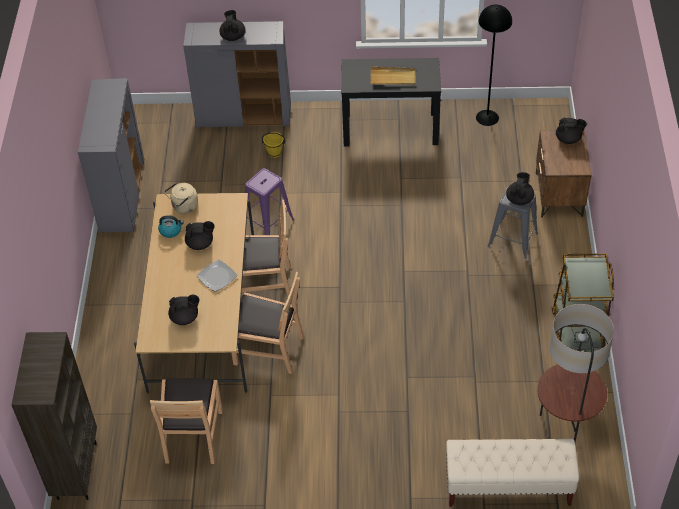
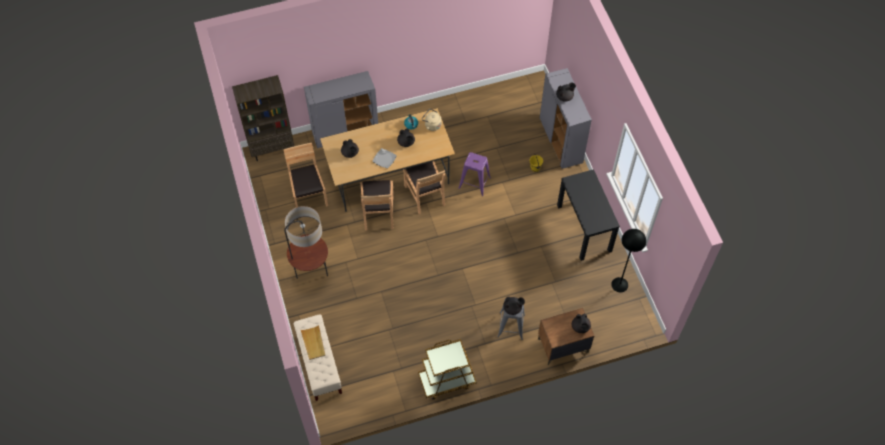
camera: 70 degrees right, 10 degrees up
(122, 196) = (468, 100): grey cabinet -> grey cabinet (345, 132)
(192, 436) = (308, 195): brown chair -> brown chair turned 90 degrees clockwise
(393, 78) = (587, 204): beige tray -> beige tray (313, 343)
(564, 429) = (369, 387): floor lamp -> floor lamp (311, 271)

